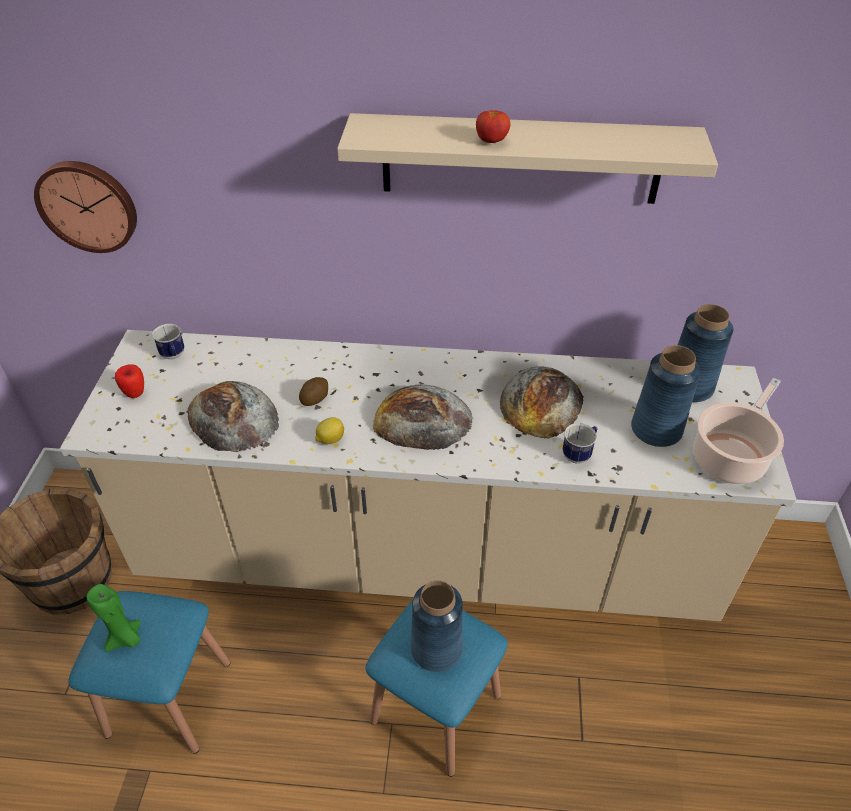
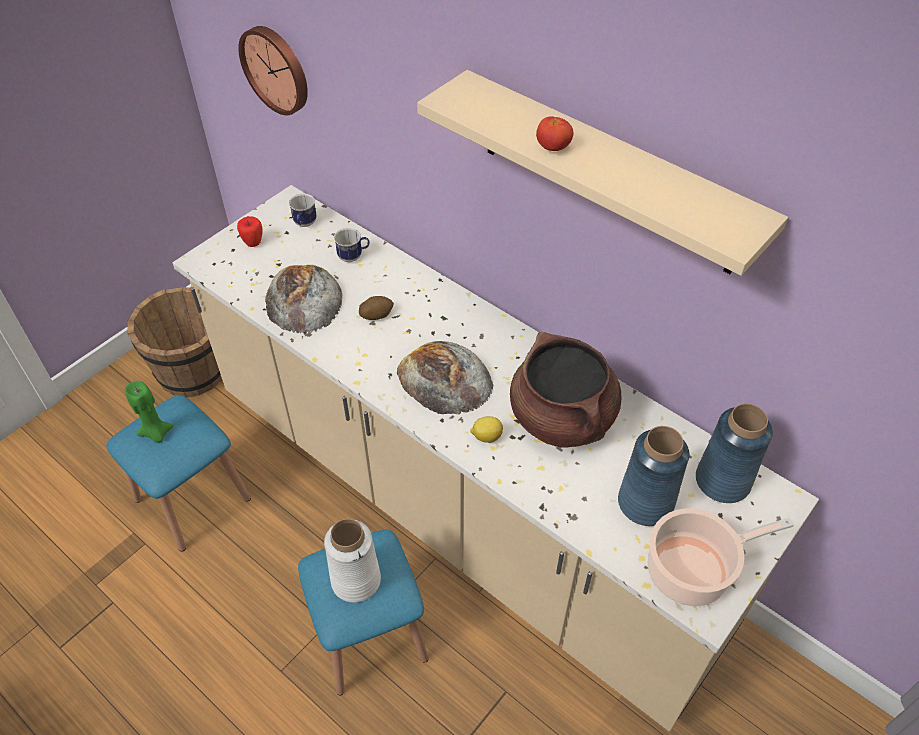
camera: 35 degrees right, 5 degrees up
(330, 439) = (357, 356): lemon -> lemon (486, 436)
(436, 648) = (356, 580): blue vase -> white vase
(541, 402) = (562, 418): bread -> brown cooking pot
(579, 454) = (549, 484): mug -> mug (353, 256)

